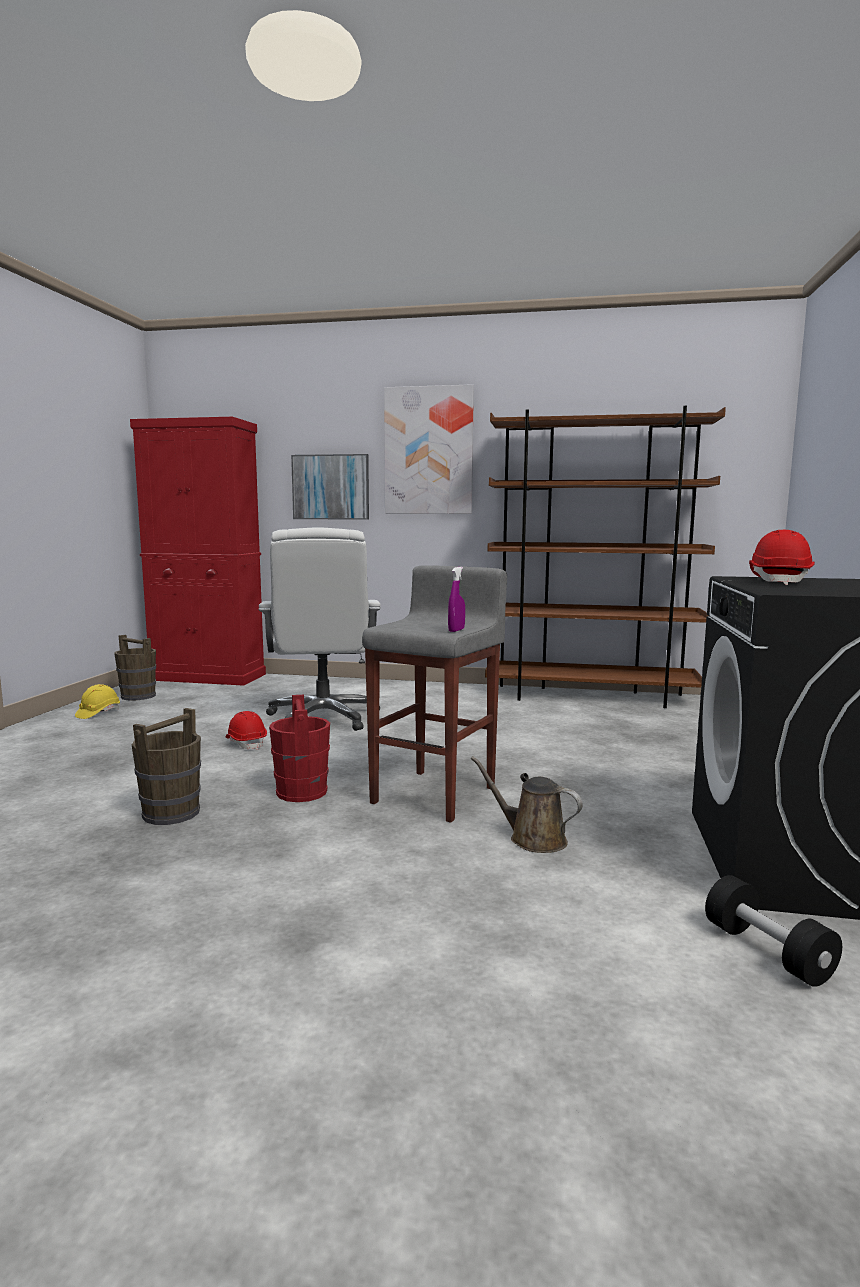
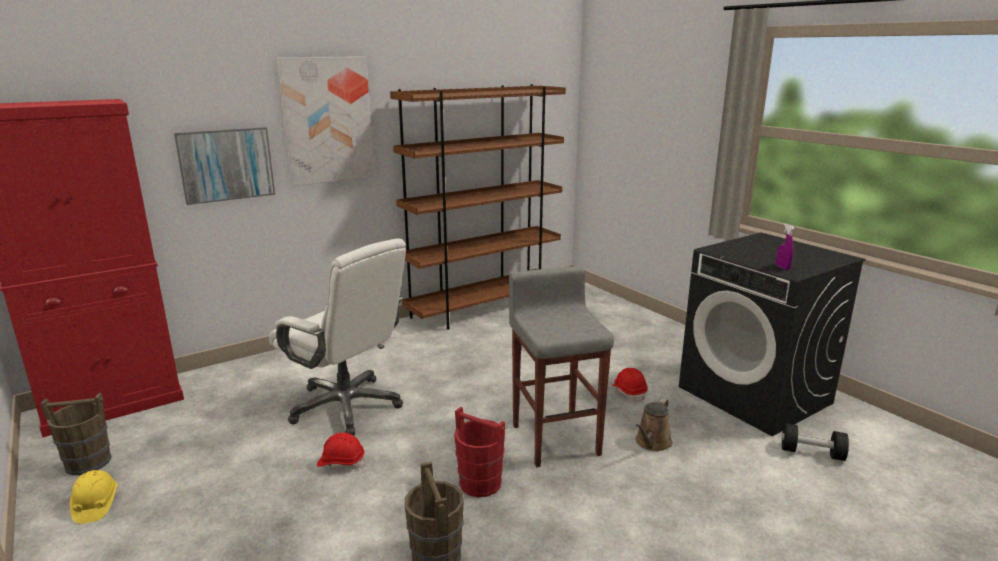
camera: 45 degrees left, 10 degrees up
(456, 630) = (593, 326): purple spray bottle -> purple spray bottle (782, 267)
(532, 838) = (652, 443): brown watering can -> brown watering can turned 45 degrees counterclockwise
(779, 581) = (744, 253): red hard hat -> red hard hat (629, 392)

